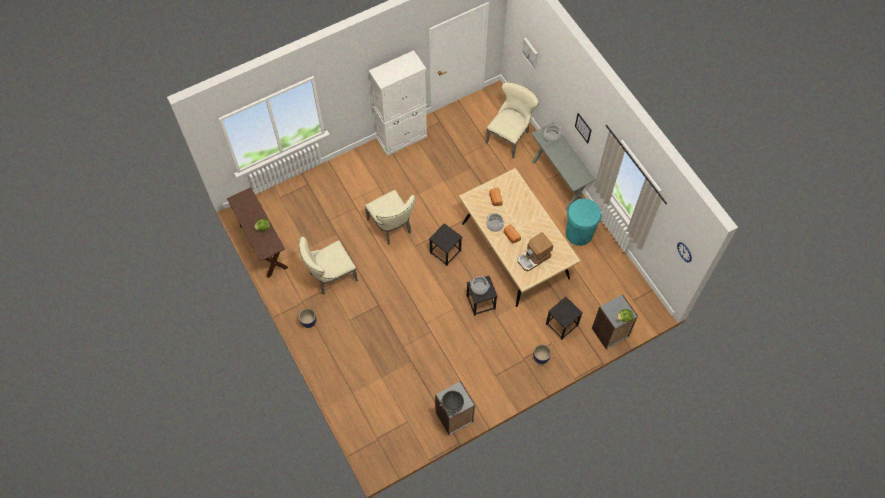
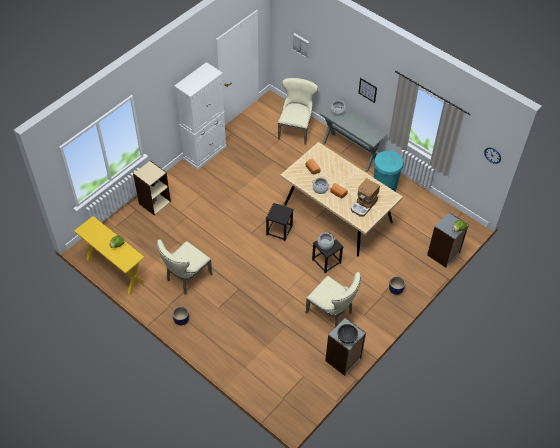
camera: 20 degrees left, 10 degrees down
(263, 246) = (115, 270): brown console table -> yellow console table
(329, 181) = (154, 202): none -> beige bookcase
(392, 227) = (225, 224): beige chair -> beige chair (332, 313)
(562, 325) = (401, 259): black stool -> none

